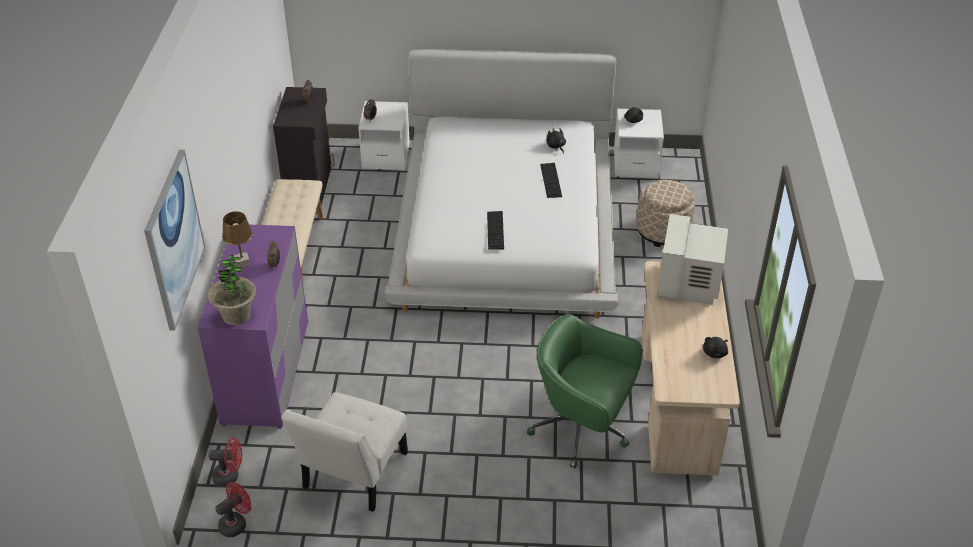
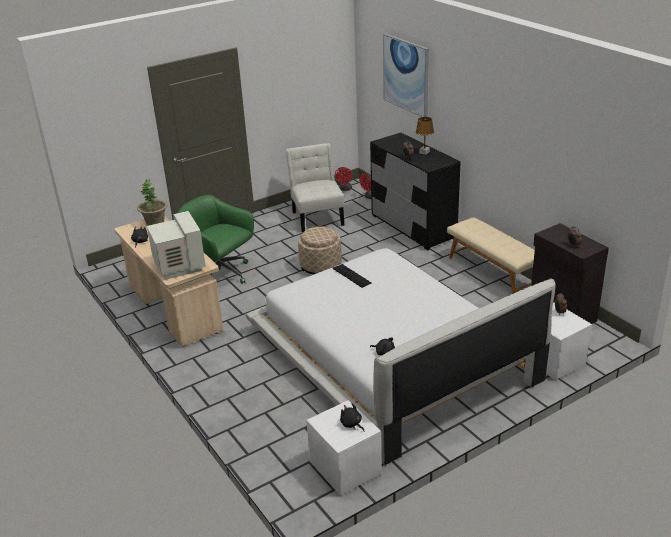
camera: 145 degrees right, 10 degrees down
(236, 315) = (391, 140): potted plant -> potted plant (155, 223)
(266, 372) = (413, 227): purple dresser -> black dresser
(551, 180) = (355, 323): keyboard -> none
(582, 430) = (221, 274): green office chair -> green office chair turned 135 degrees counterclockwise
(662, 231) = (265, 411): beige ottoman -> beige ottoman (320, 266)

